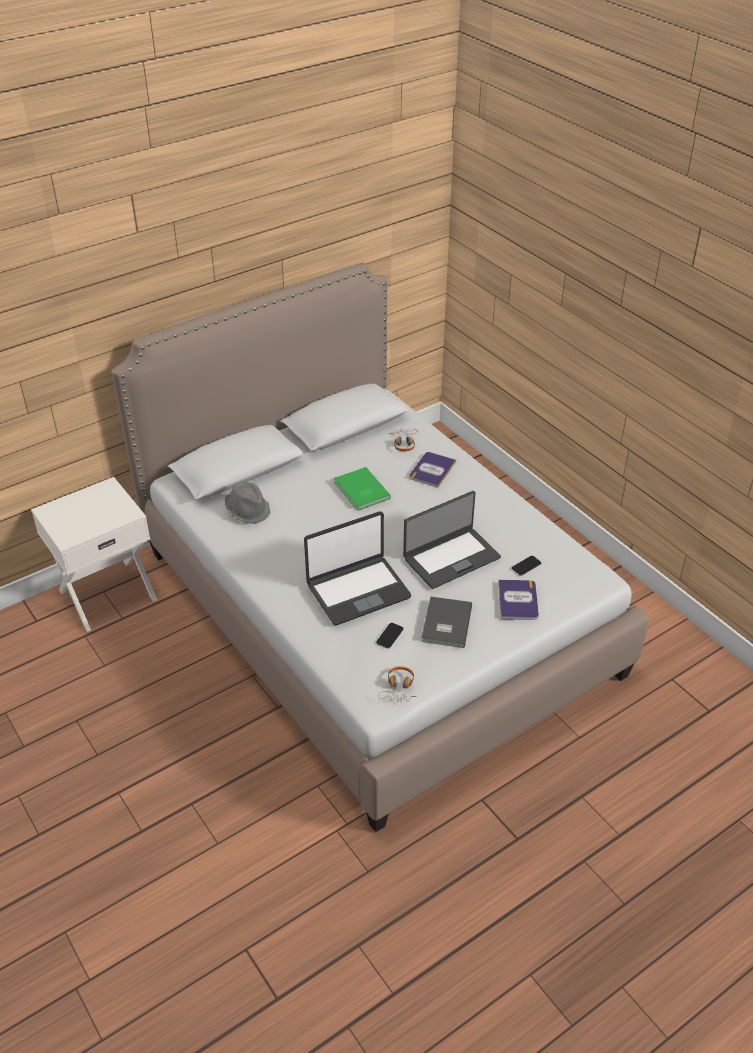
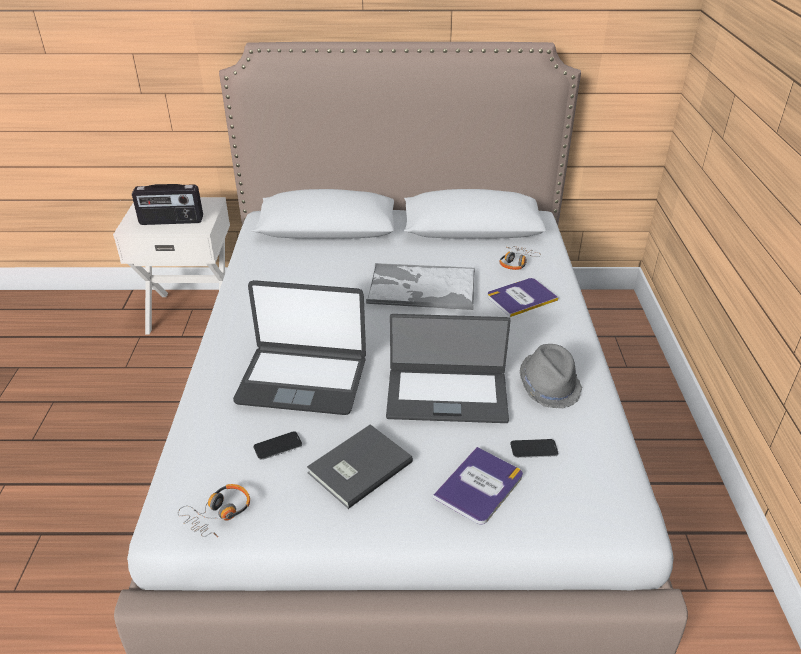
camera: 35 degrees right, 5 degrees down
(97, 518) = (171, 221): none -> radio
(248, 510) = (294, 262): grey hat -> grey hat (549, 386)
(361, 491) = (421, 288): green book -> tray

